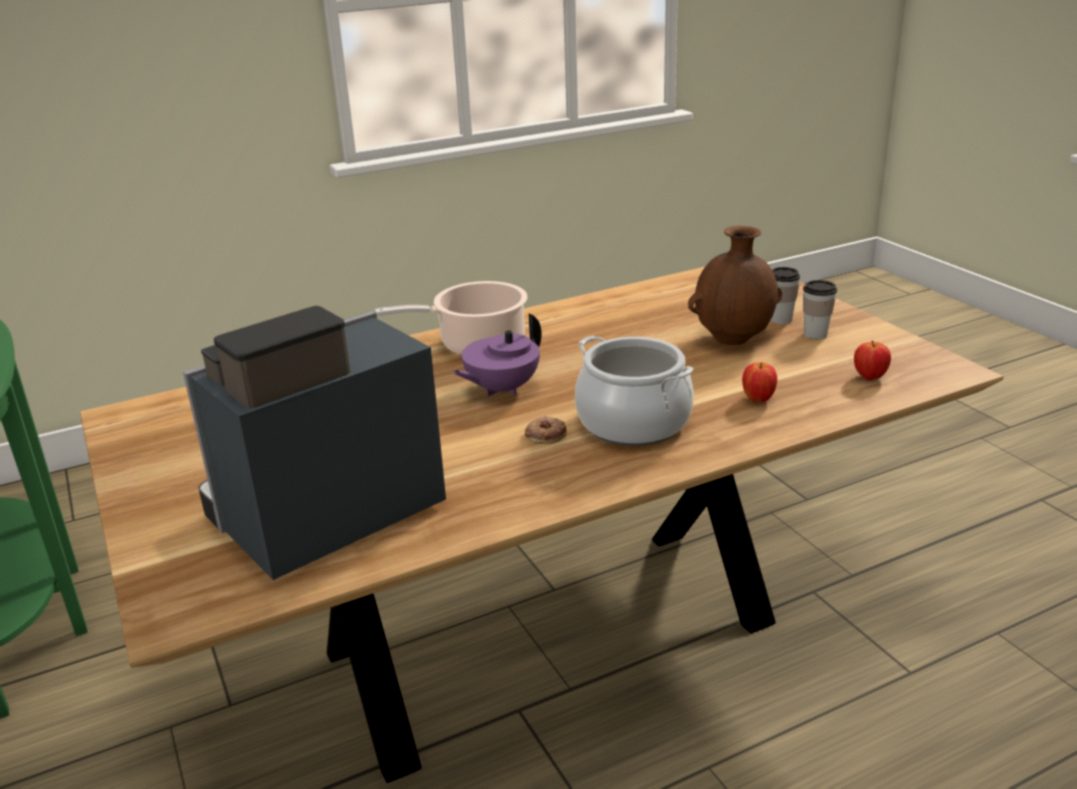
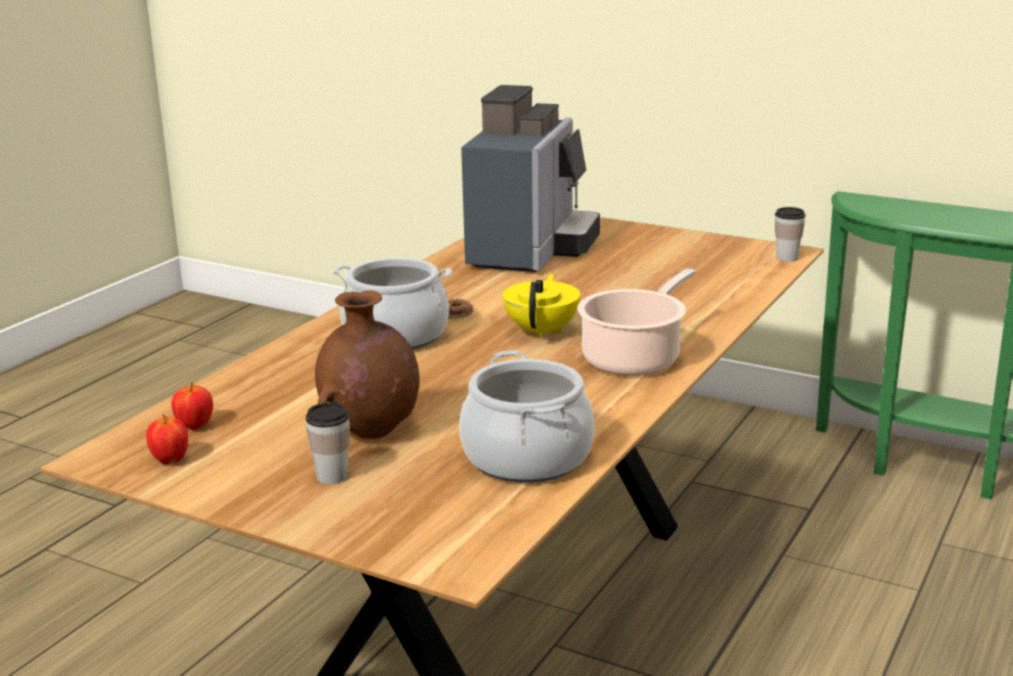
camera: 145 degrees right, 5 degrees down
(501, 389) = (542, 331): purple teapot -> yellow teapot
(647, 302) = (527, 457): none -> cooking pot
(758, 399) = (300, 378): apple -> apple (170, 460)
(815, 334) = (276, 465): cup -> cup (787, 258)

